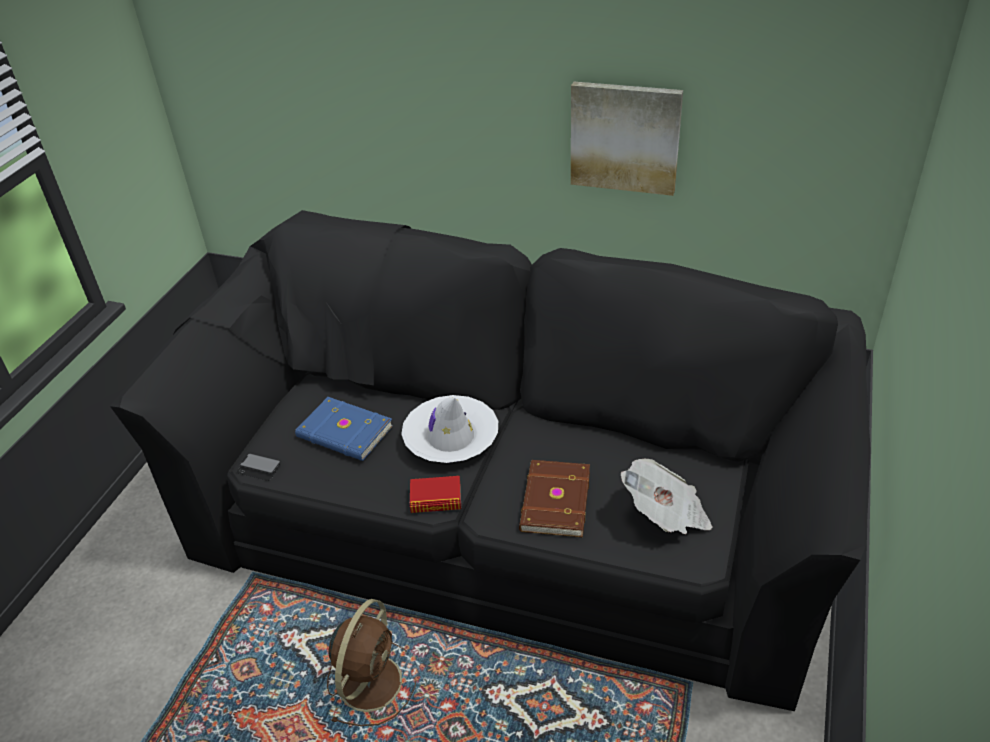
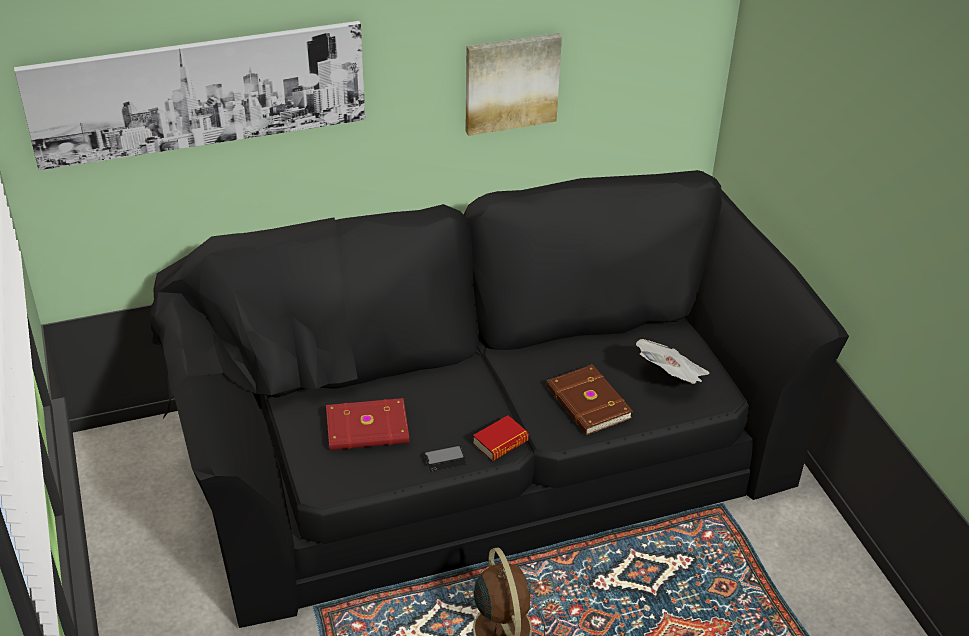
camera: 40 degrees left, 0 degrees up
(259, 468) = (325, 488): phone -> phone (445, 460)
(310, 69) = (199, 93): none -> picture
(344, 433) = (368, 429): blue book -> red book
(451, 437) = (461, 393): white hat -> none

